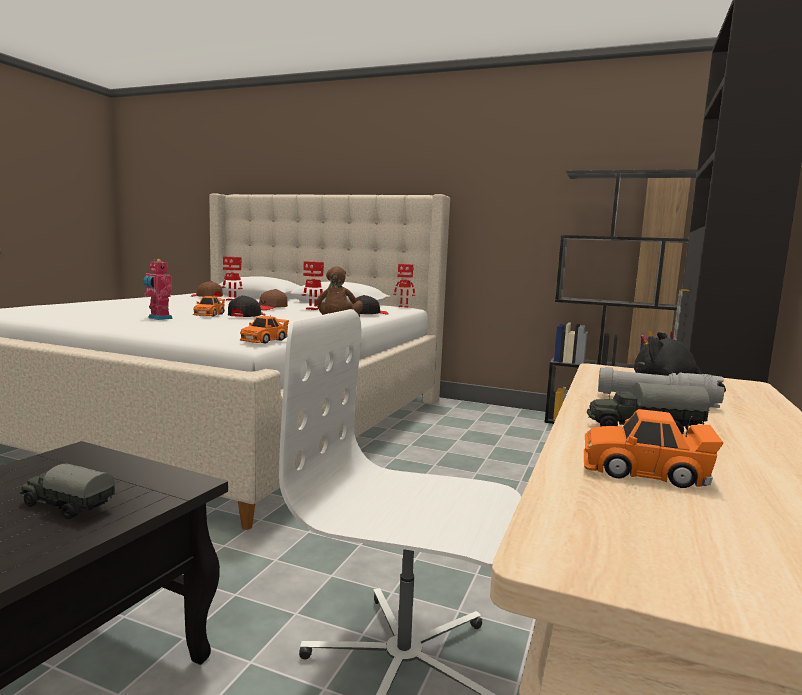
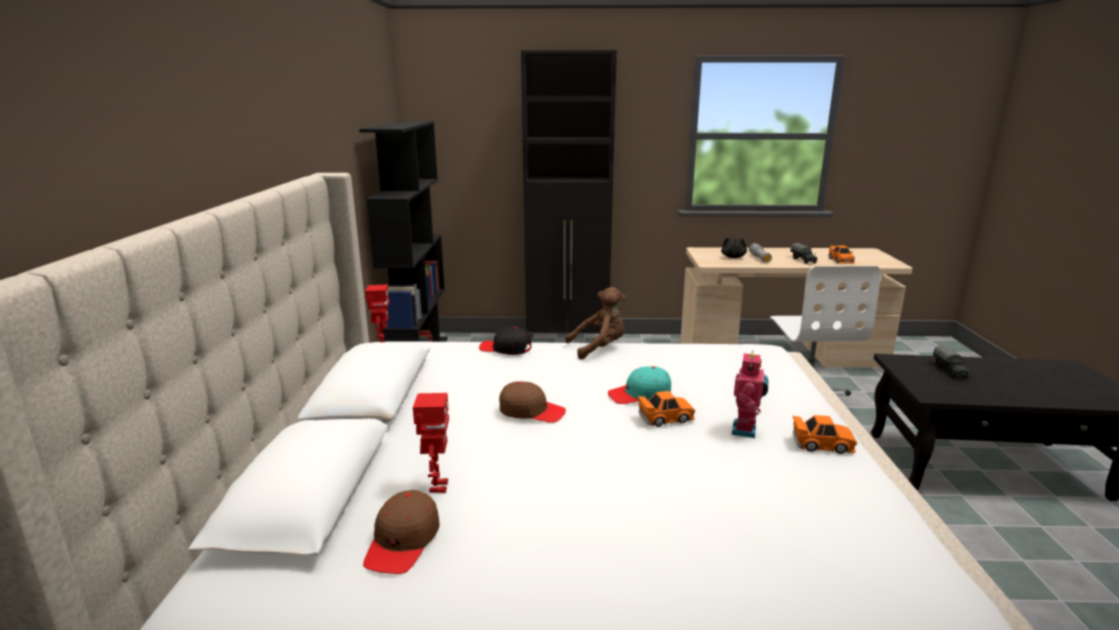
camera: 110 degrees left, 10 degrees up
(247, 316) = (640, 395): black cap -> turquoise cap
(264, 340) = (754, 346): orange toy car -> orange toy car (822, 445)
(312, 309) = (497, 386): toy robot -> none

